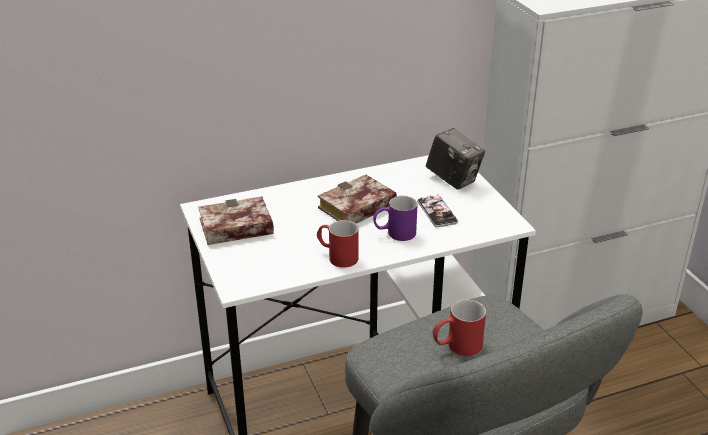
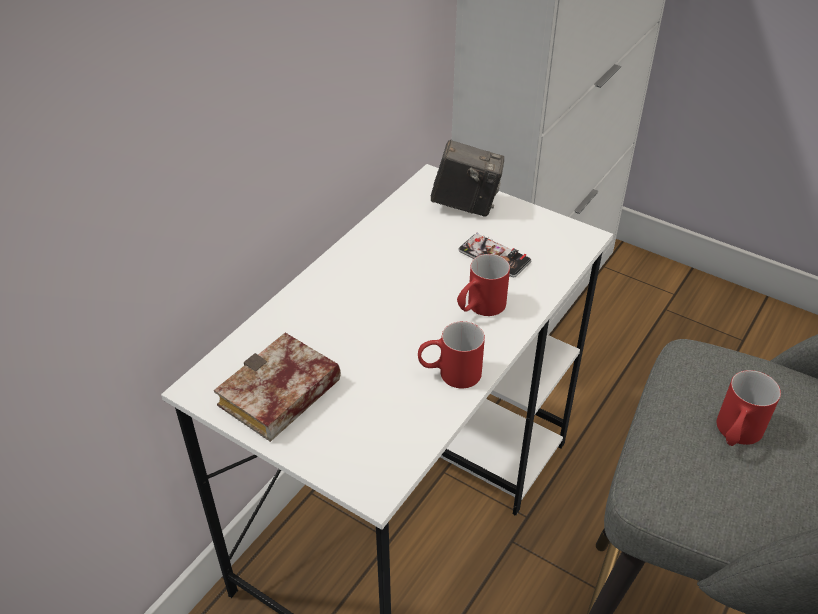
camera: 35 degrees left, 10 degrees up
(356, 209) = (401, 294): book -> none
(394, 234) = (479, 308): purple mug -> red mug

